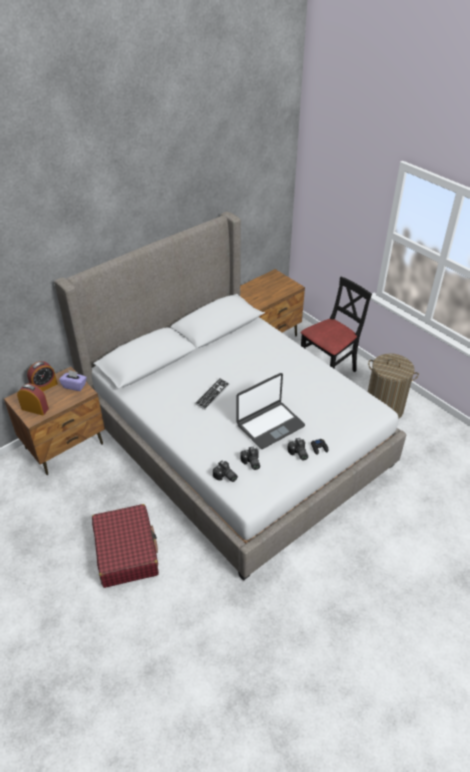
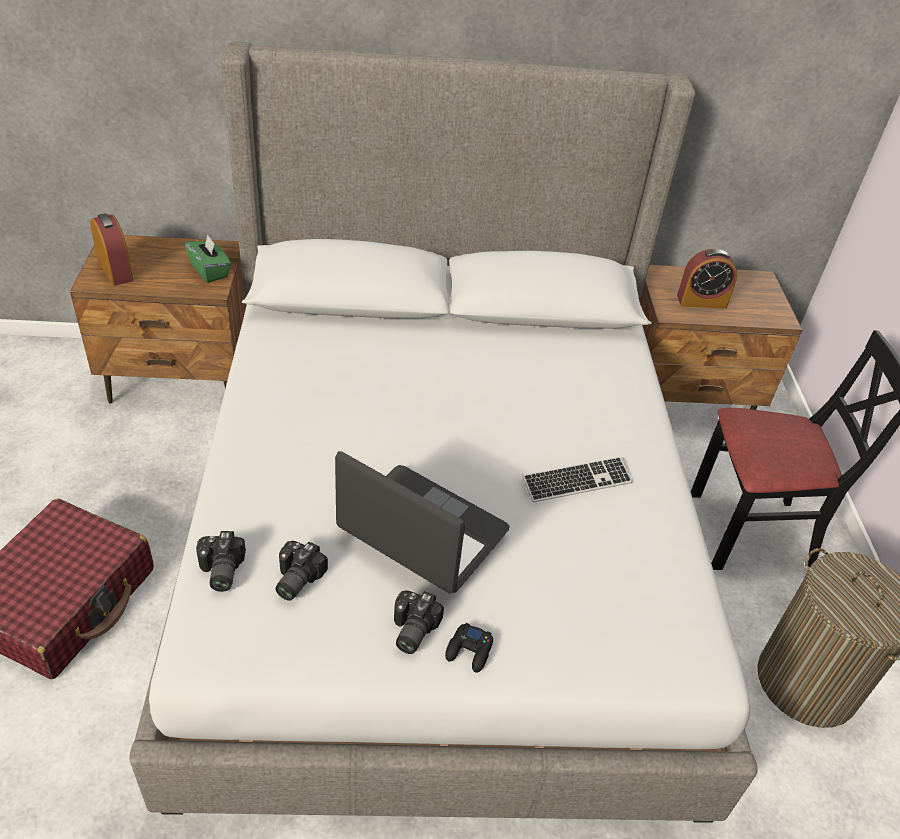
camera: 35 degrees right, 0 degrees up
(44, 386) = (170, 248): alarm clock -> alarm clock (701, 301)
(74, 386) = (210, 271): purple tissue box -> green tissue box
(212, 394) = (389, 408): keyboard -> keyboard (576, 481)
(270, 425) = (421, 531): laptop -> laptop turned 150 degrees counterclockwise

